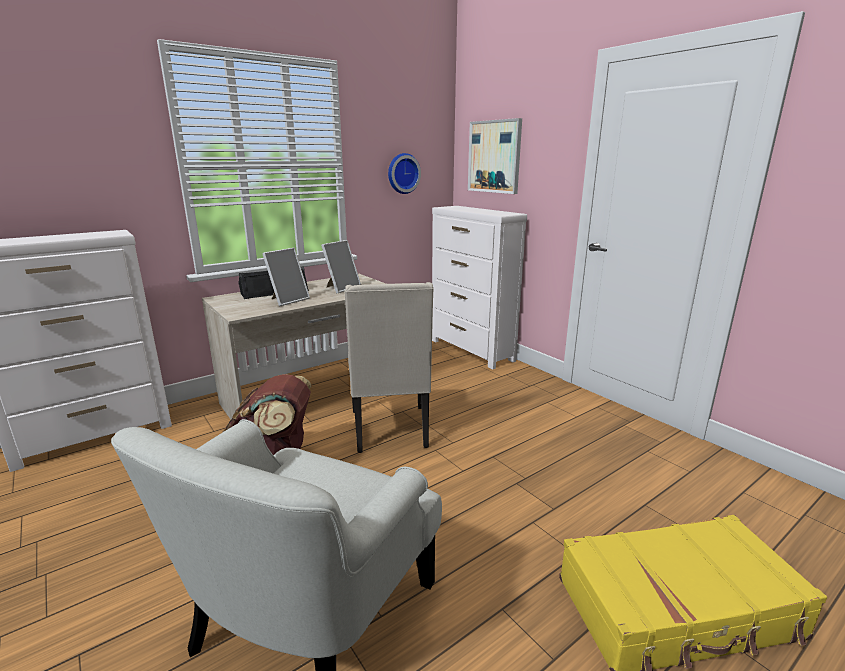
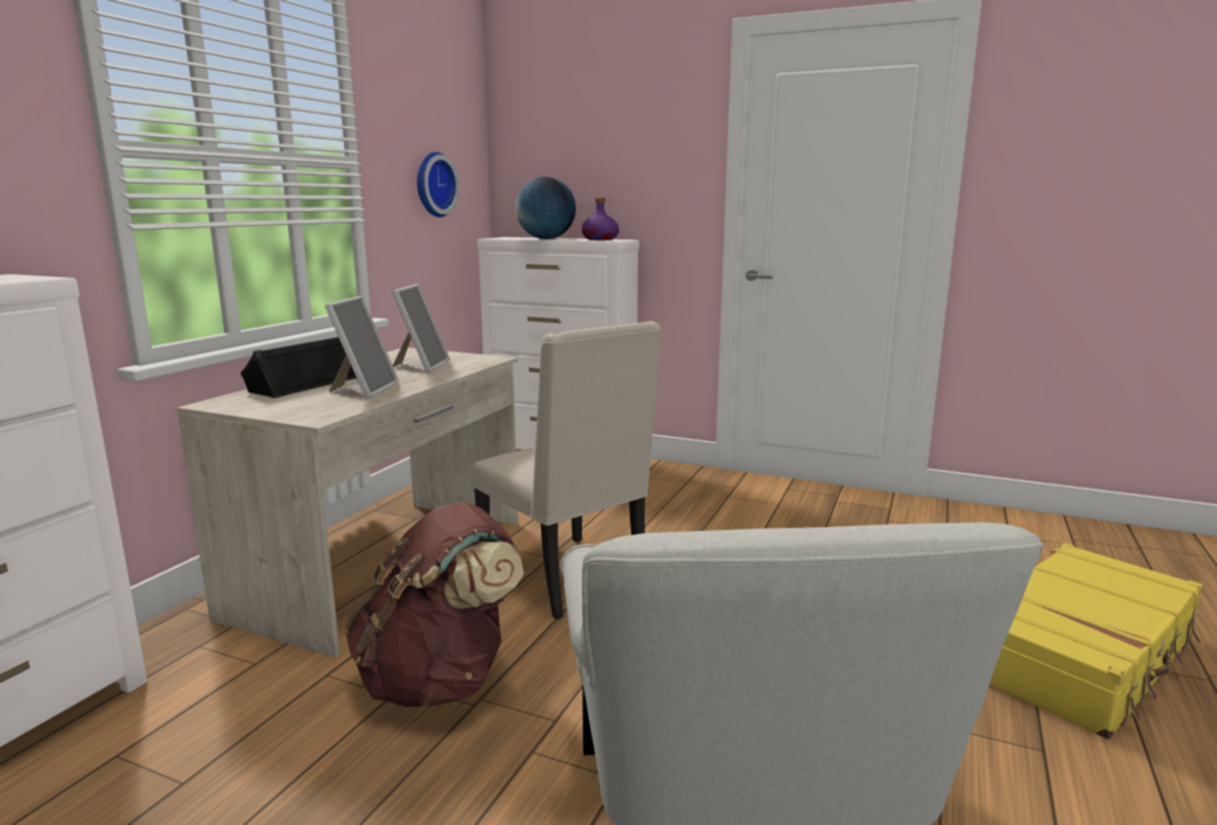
camera: 30 degrees left, 5 degrees down
(469, 210) = (546, 239): none -> globe
(494, 157) = (570, 160): picture -> none
(500, 212) = (600, 239): none -> purple bottle

